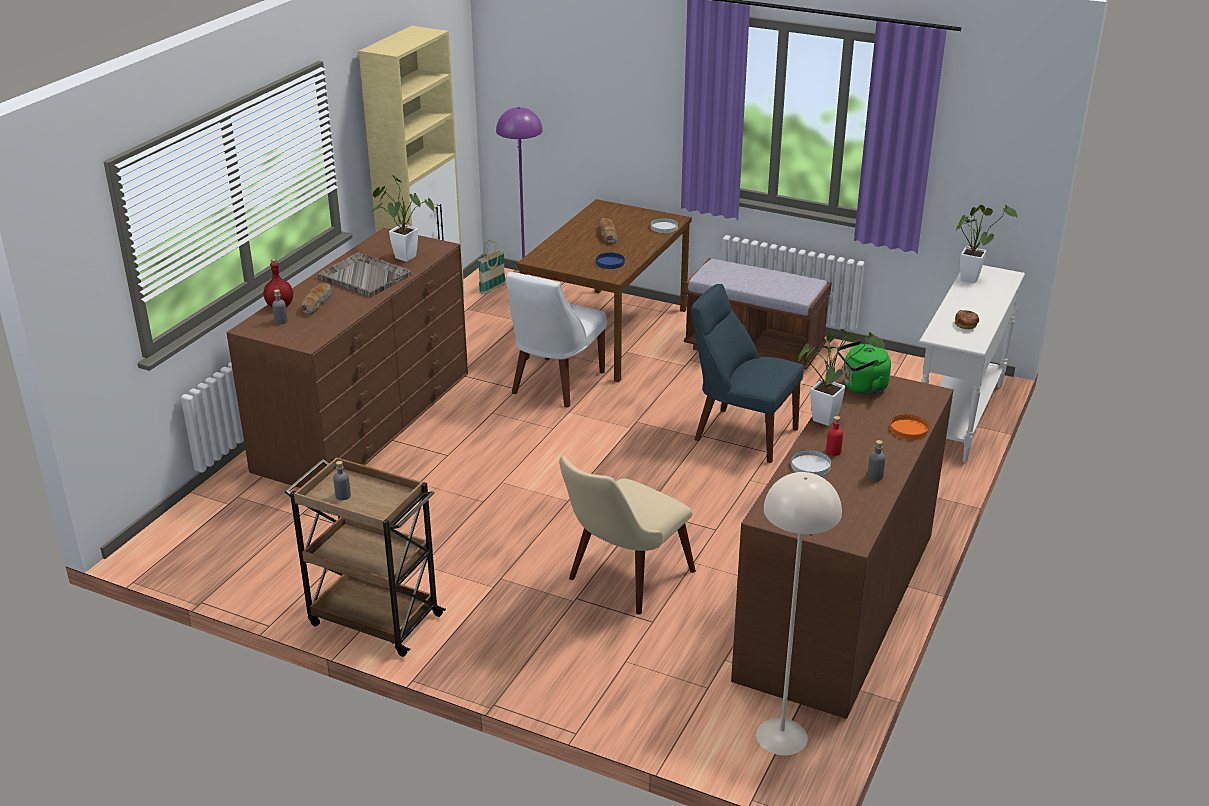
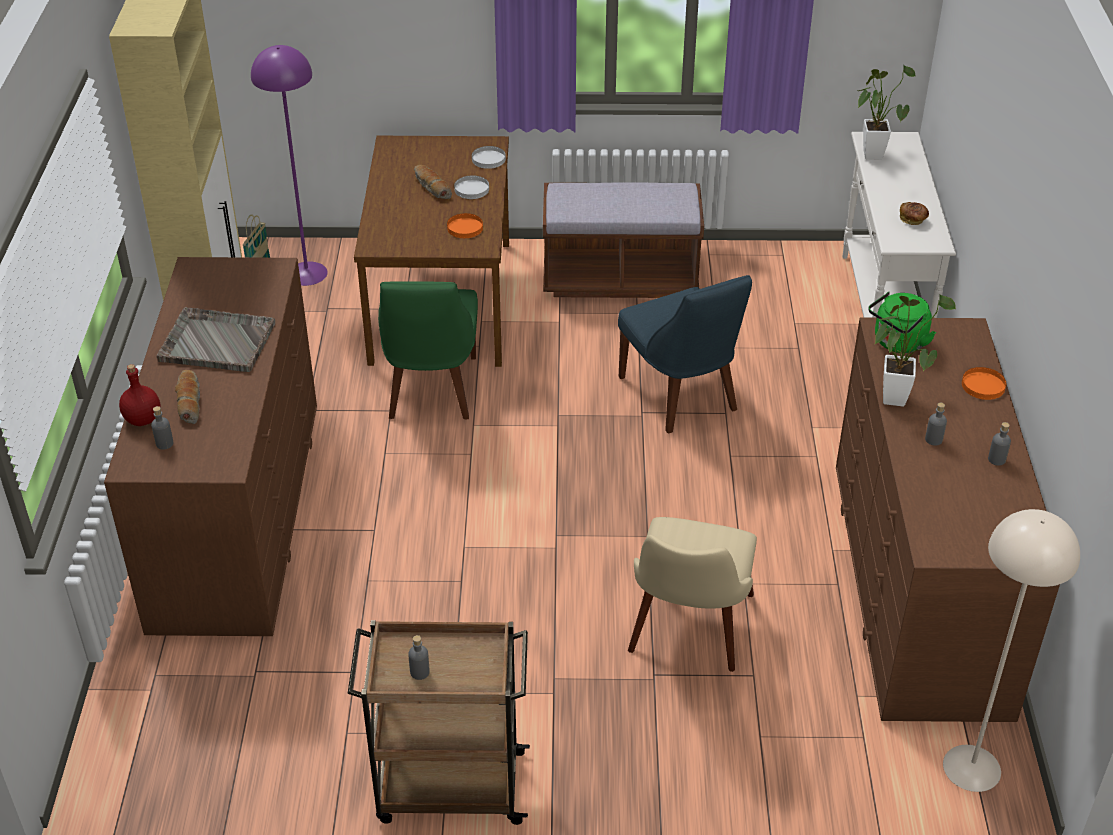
camera: 25 degrees left, 10 degrees up
(402, 256) = (239, 297): potted plant -> none
(555, 384) = (431, 391): white chair -> green chair
(610, 262) = (465, 228): blue plate -> orange plate
(741, 433) = (681, 396): blue chair -> blue chair turned 120 degrees counterclockwise
(810, 466) = (925, 466): white plate -> white plate (471, 189)
(833, 451) = (933, 439): red bottle -> grey bottle

